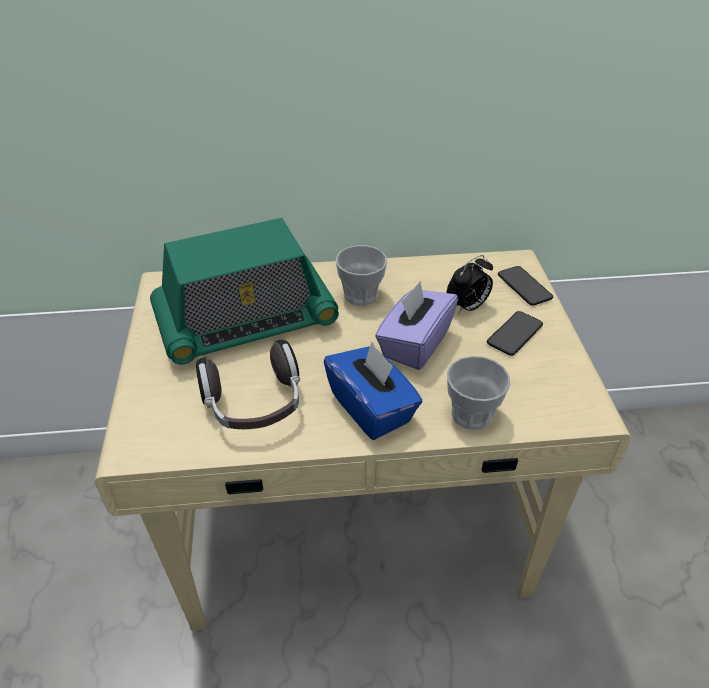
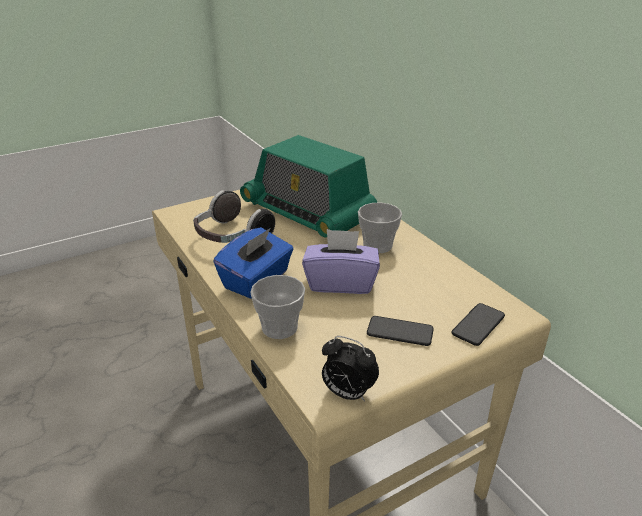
camera: 65 degrees right, 10 degrees down
(467, 307) = (412, 298): alarm clock -> alarm clock (347, 393)

